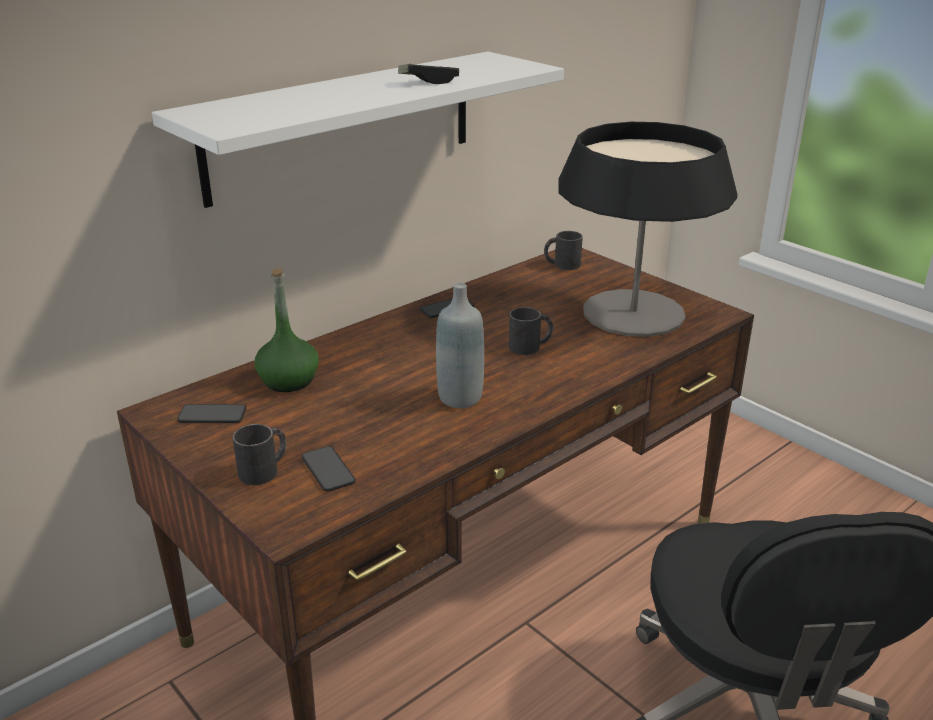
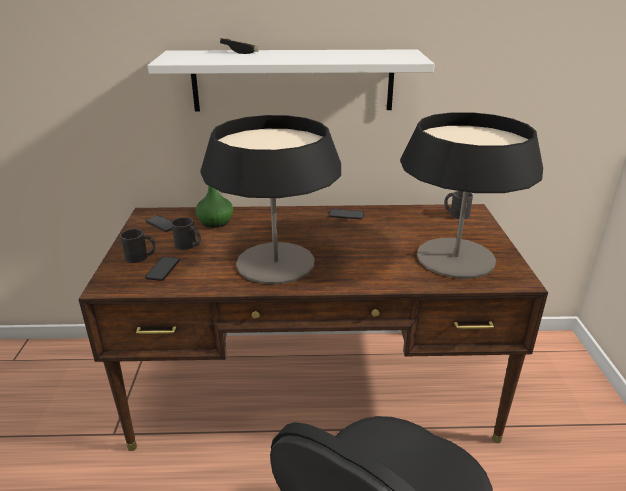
camera: 40 degrees right, 0 degrees up
(428, 82) = (327, 57): game controller -> game controller (240, 52)
(460, 398) = (275, 263): grey bottle -> table lamp
(530, 346) = (358, 252): black mug -> black mug (189, 245)

